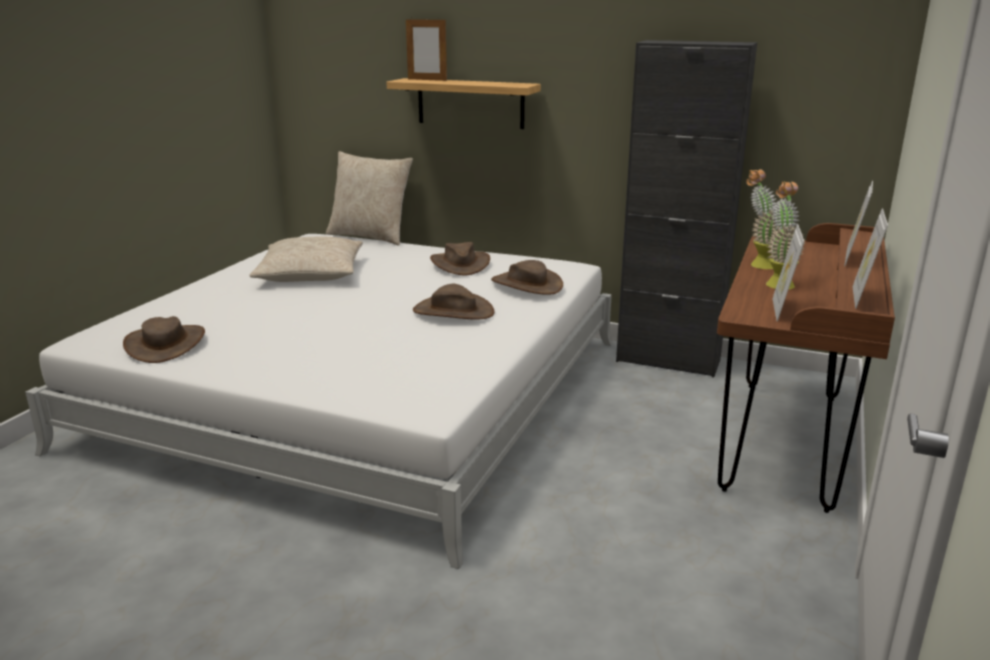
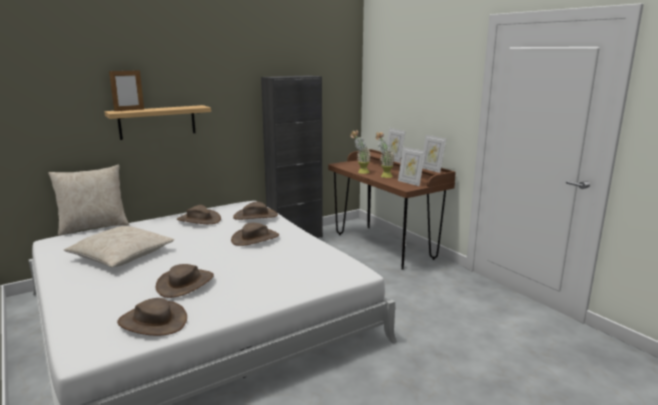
camera: 55 degrees left, 5 degrees down
(268, 324) = (185, 283): none -> brown hat

